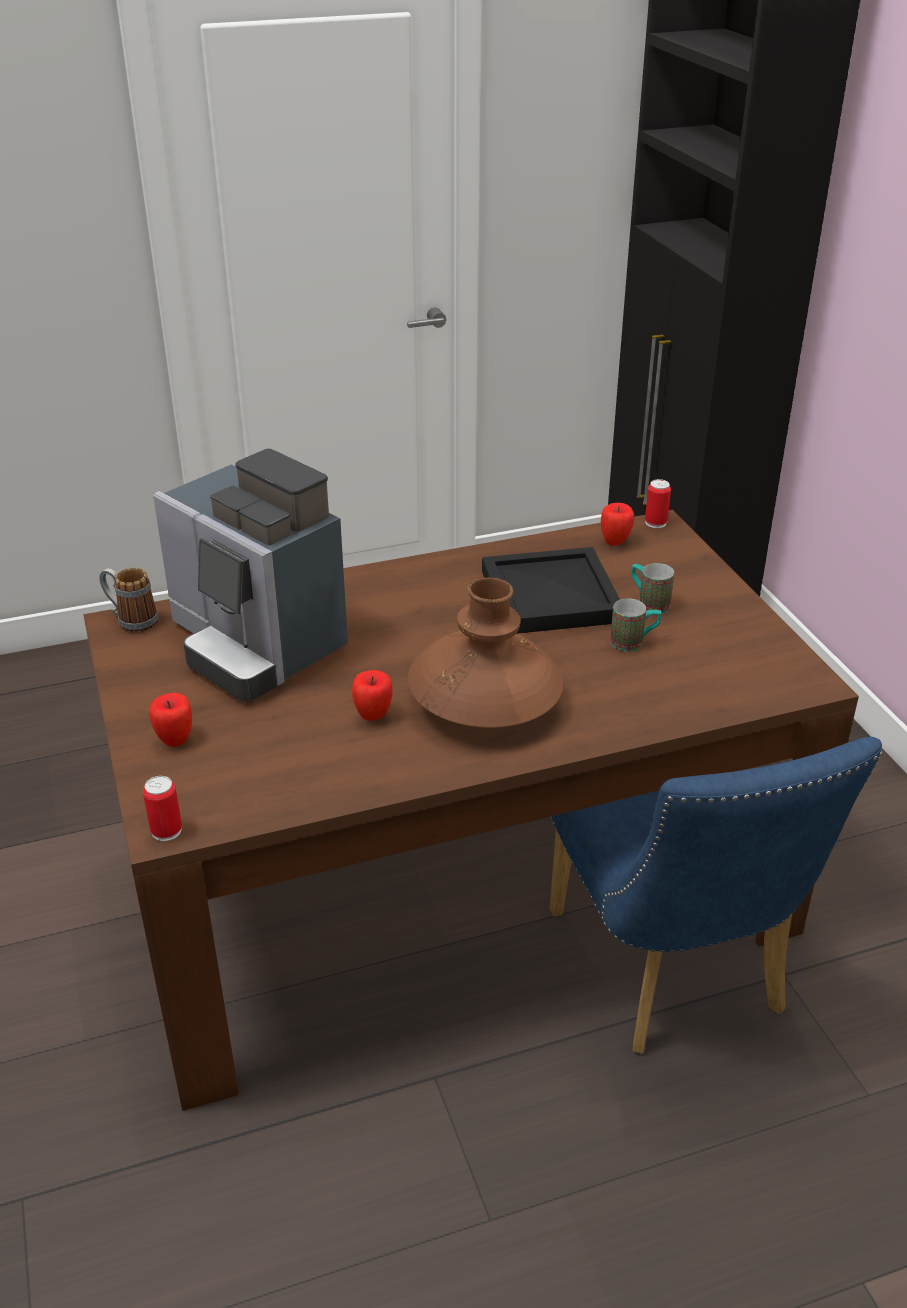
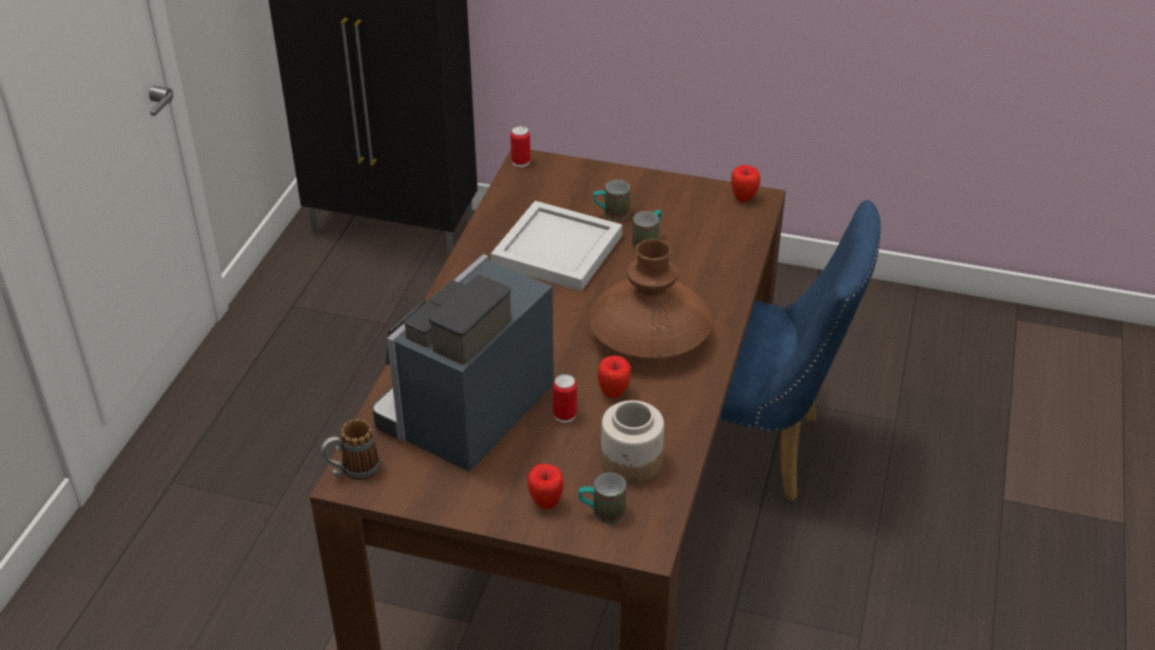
camera: 55 degrees left, 5 degrees up
(166, 831) = (649, 545): can -> can (565, 414)
(189, 780) = (601, 513): none -> mug
(256, 645) = (465, 415): coffee machine -> coffee machine turned 135 degrees clockwise
(278, 770) = (631, 463): none -> jar
(552, 597) = (559, 249): black tray -> white tray
(615, 542) = (524, 190): apple -> apple (743, 198)

